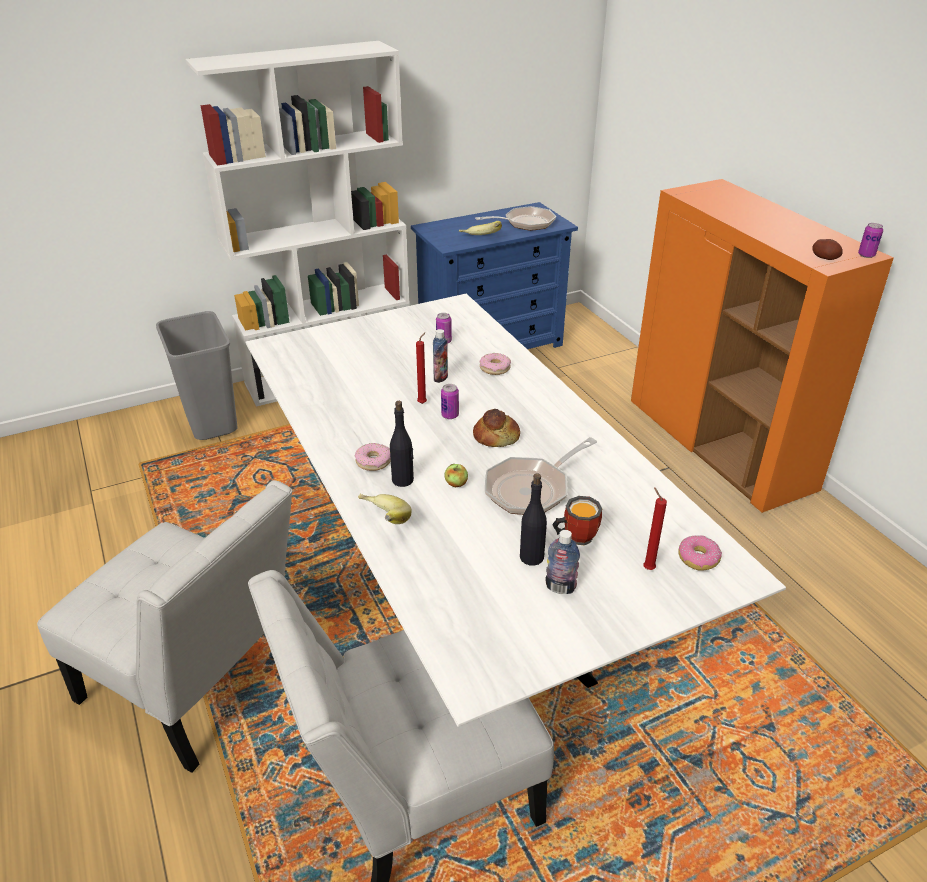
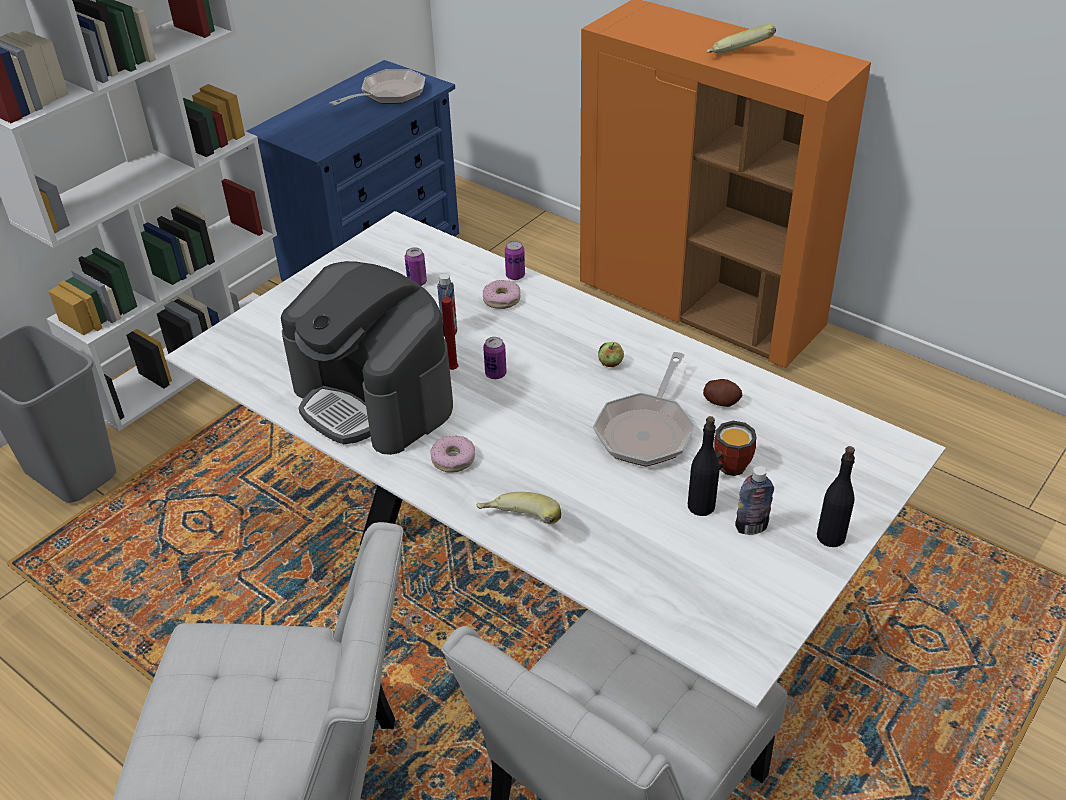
camera: 25 degrees left, 5 degrees up
(353, 405) = (374, 398): none -> coffee machine
(403, 480) = (503, 469): black bottle -> black bottle (831, 537)
(456, 483) = (564, 453): apple -> apple (610, 363)
(480, 239) = (349, 130): banana -> banana (738, 57)
(496, 436) = (565, 382): bread -> none
(647, 568) = (815, 475): red candle -> none
(698, 558) = (853, 447): donut -> none
(825, 258) = (810, 79): potato -> potato (721, 401)
(866, 255) = (845, 65): can -> can (515, 276)

